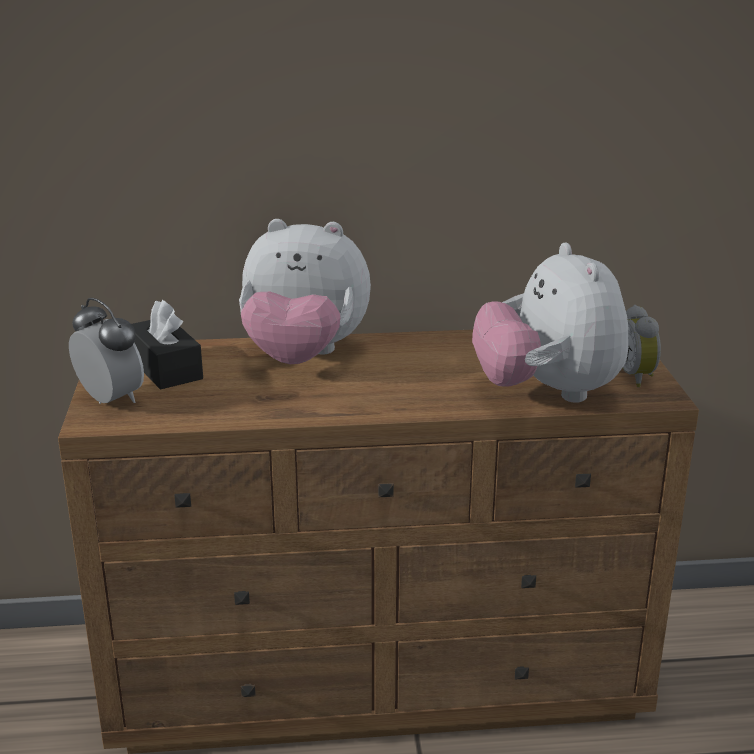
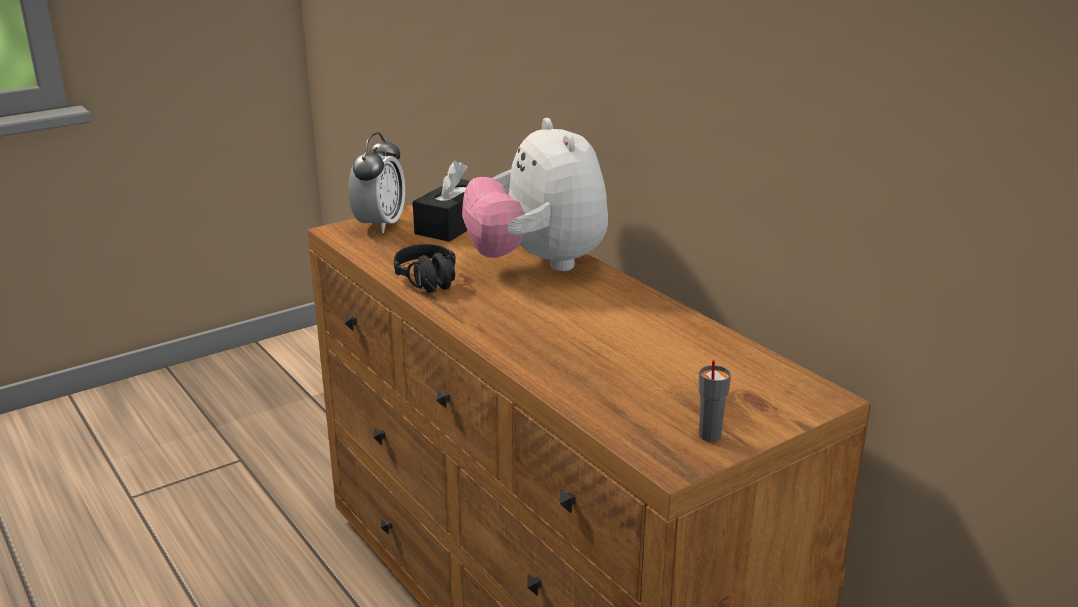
camera: 60 degrees right, 0 degrees up
(287, 408) = (431, 284): none -> black headphones
(547, 393) = (599, 390): plush toy -> none
(638, 377) = (709, 435): alarm clock -> grey cup

